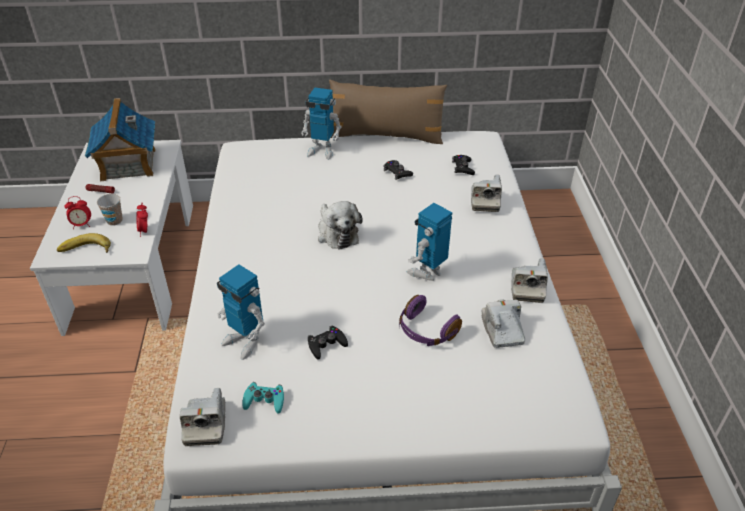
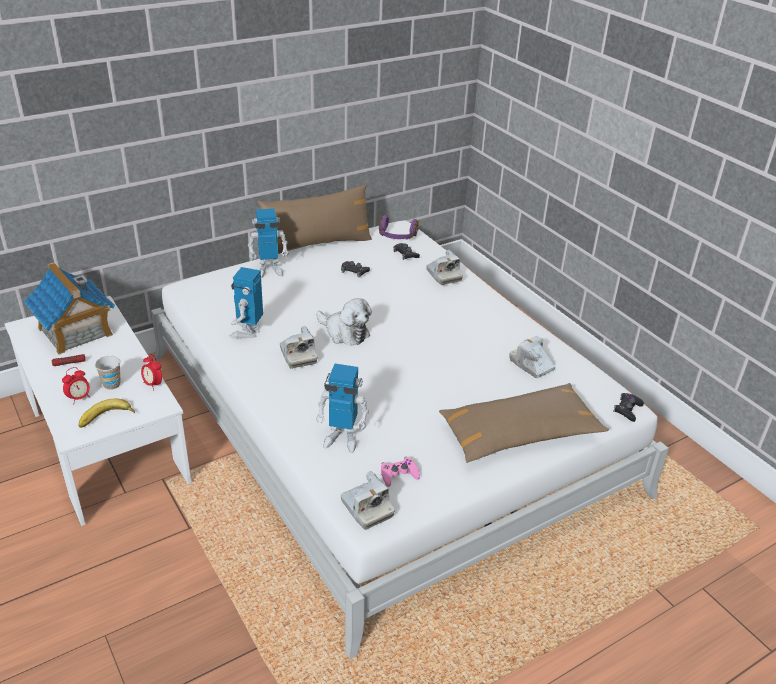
camera: 30 degrees left, 5 degrees down
(264, 400) = (398, 474): turquoise game controller -> pink game controller
(326, 345) = (412, 418): black game controller -> black game controller (627, 409)
(423, 404) = (519, 433): none -> brown pillow
(426, 331) = (478, 383): purple headphones -> purple headphones (397, 236)
(427, 272) = (444, 341): toy robot -> toy robot (247, 332)
(527, 288) = (525, 330): camera -> camera (298, 356)

